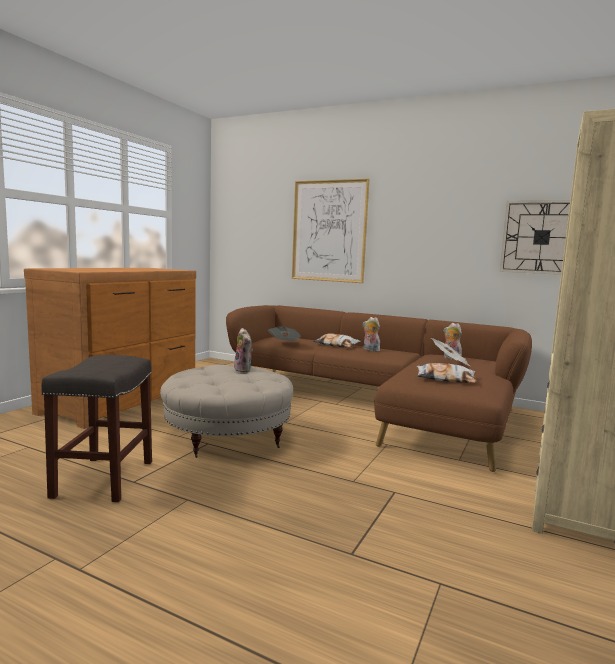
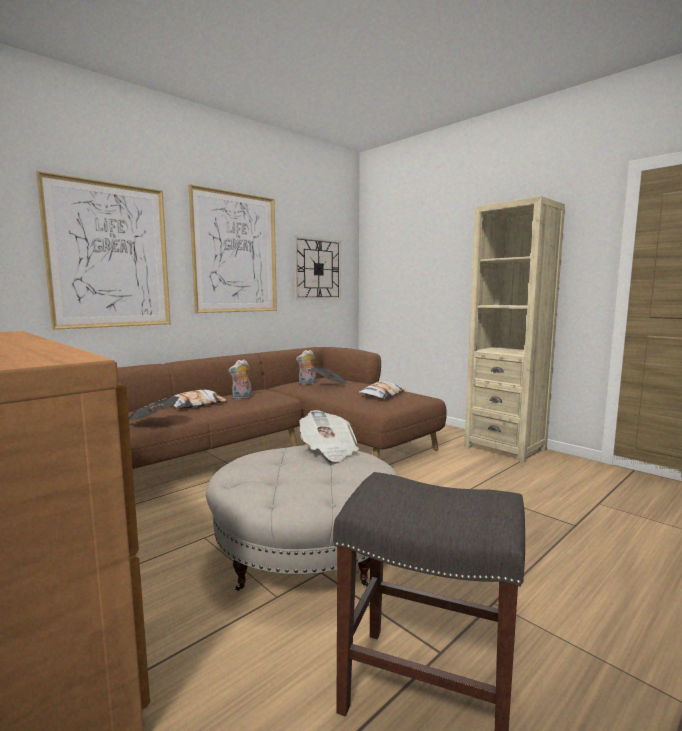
camera: 70 degrees left, 0 degrees up
(244, 370) = (276, 458): plush toy -> none
(266, 378) = (328, 451): none -> newspaper
(430, 224) = (235, 253): none -> picture

